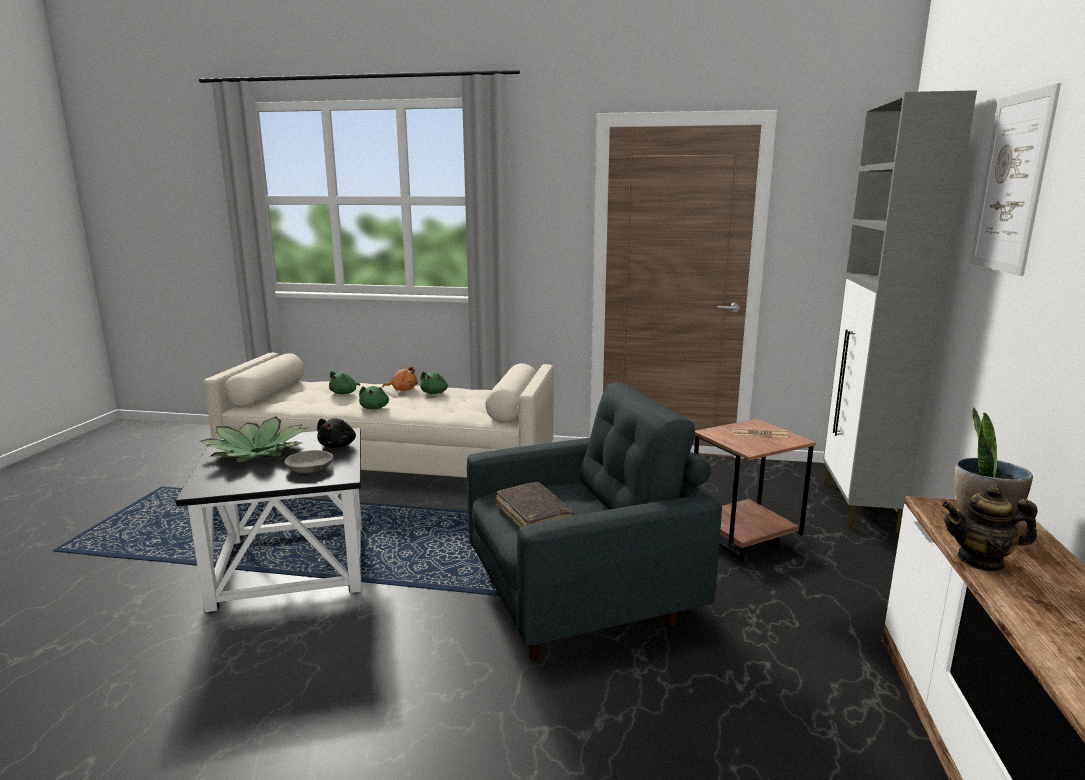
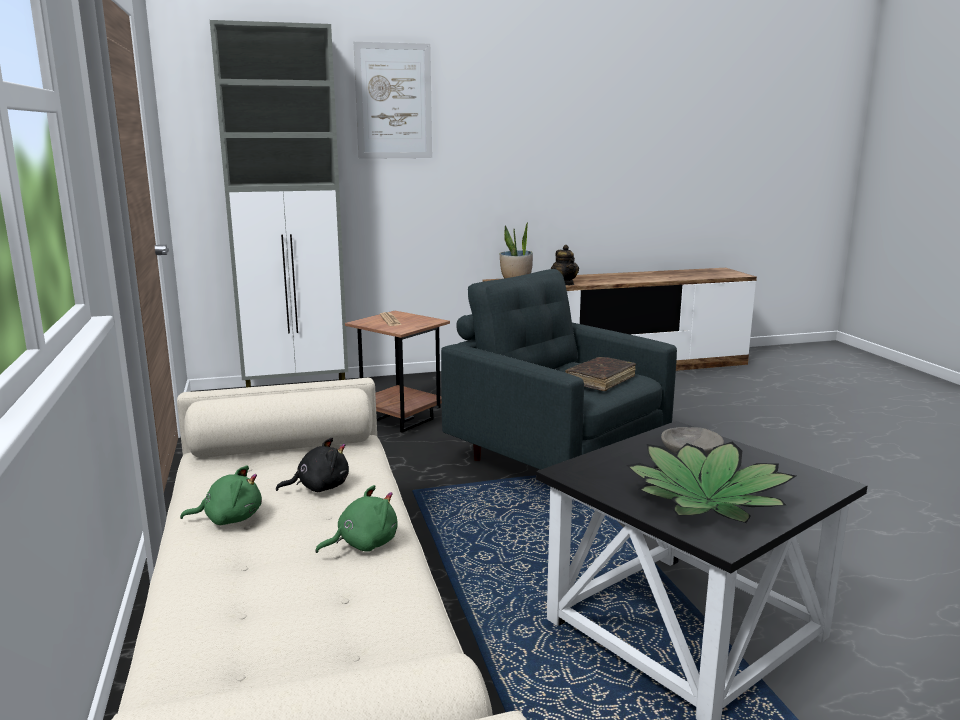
camera: 115 degrees left, 0 degrees up
(338, 445) = (613, 460): black plush toy -> black plush toy (319, 487)
(345, 393) = (271, 622): green plush toy -> none
(403, 389) = (215, 558): orange plush toy -> none

